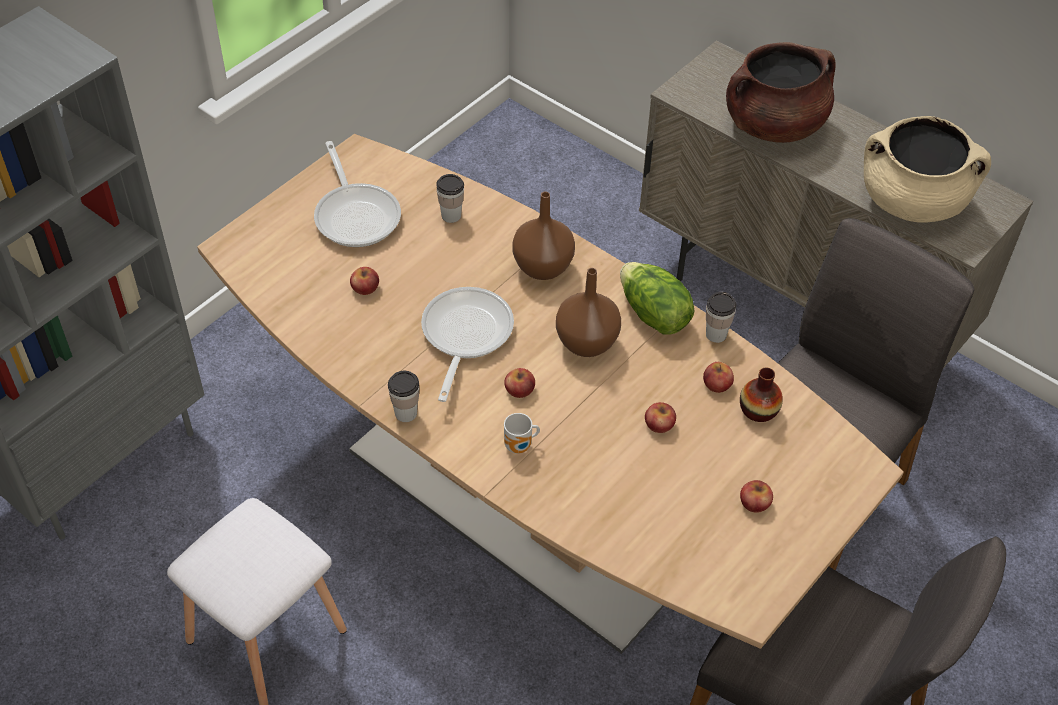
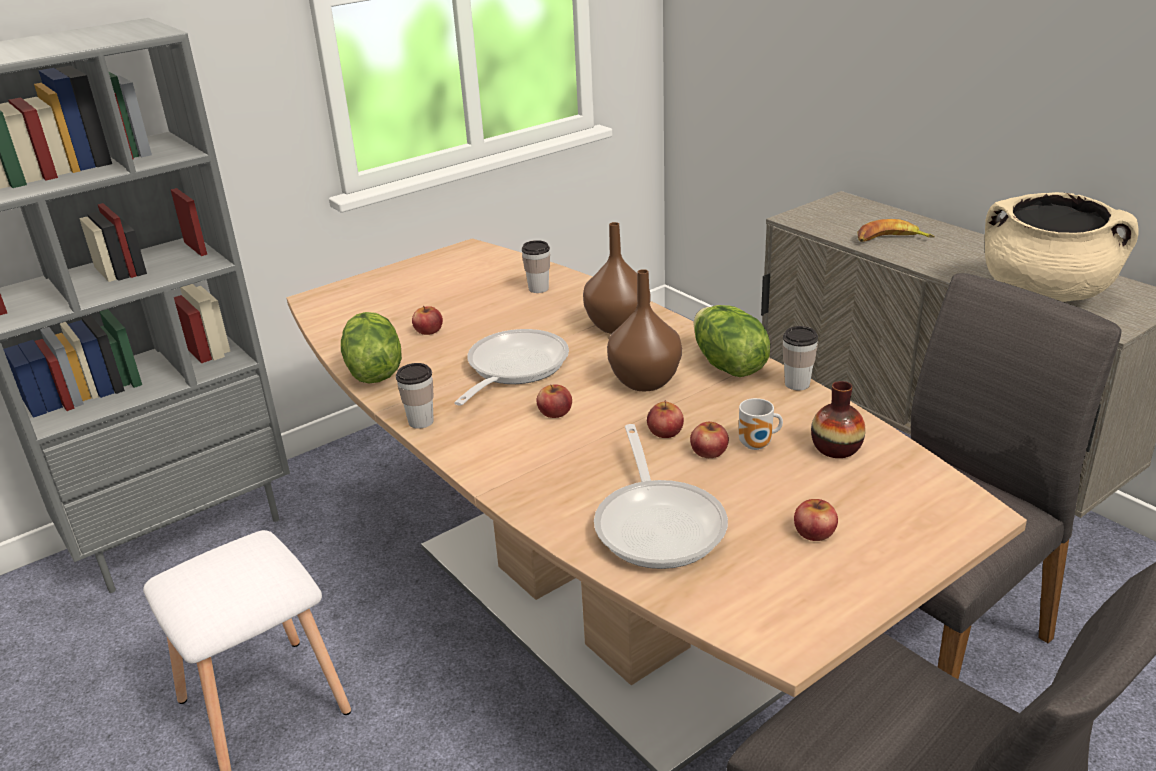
camera: 15 degrees right, 20 degrees down
(335, 351) = (373, 371): none -> lettuce
(356, 214) = (446, 284): frying pan -> frying pan (658, 523)
(520, 447) = (535, 458): mug -> mug (757, 445)
(717, 384) = (789, 423): apple -> apple (665, 431)
(773, 125) = (891, 239): brown cooking pot -> banana

